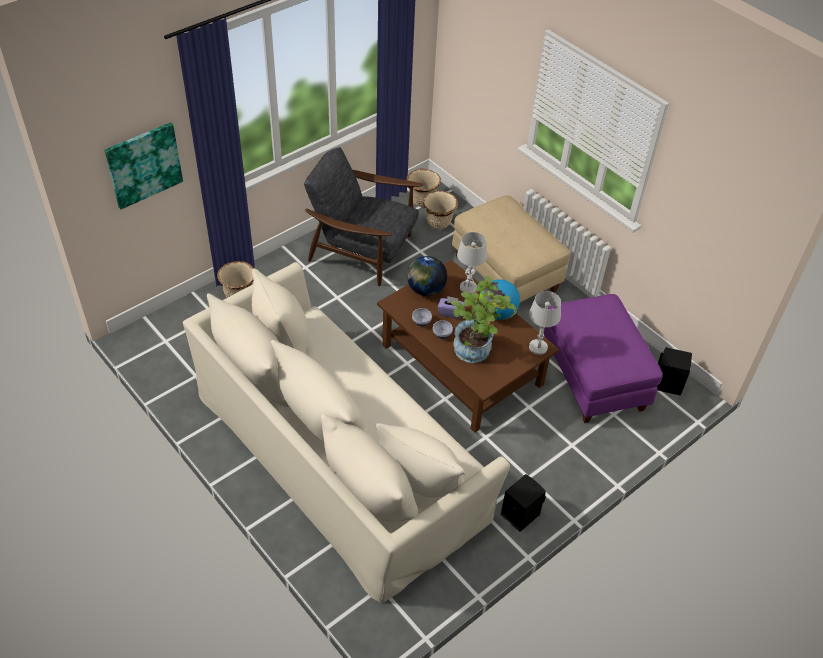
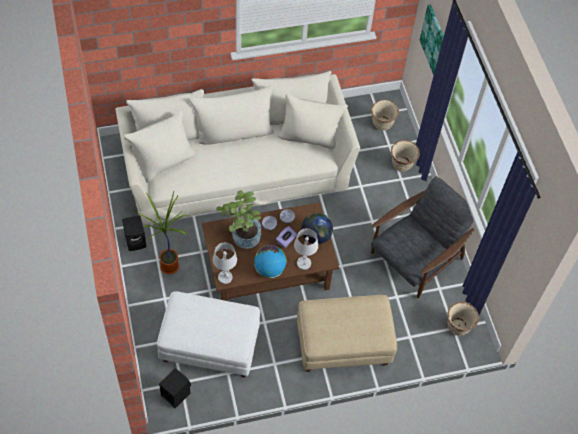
camera: 115 degrees right, 10 degrees up
(439, 223) = (424, 326): beige planter -> beige planter (382, 124)
(530, 458) = (170, 268): none -> potted plant
(594, 377) = (210, 347): purple ottoman -> white ottoman

